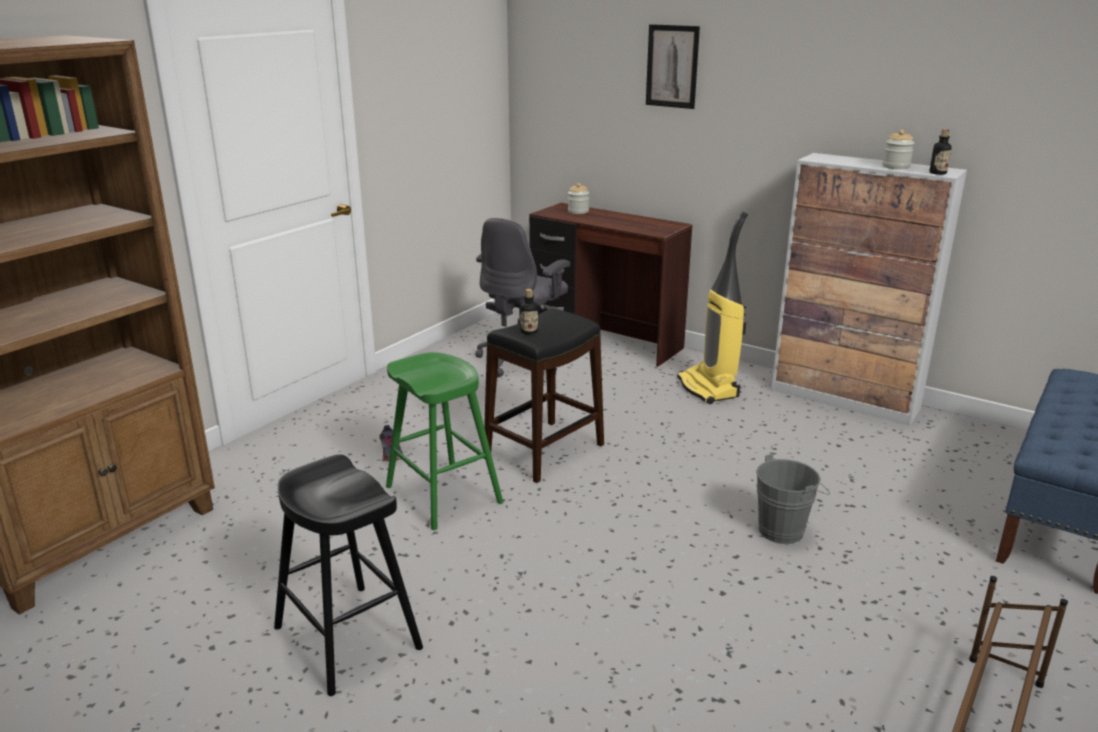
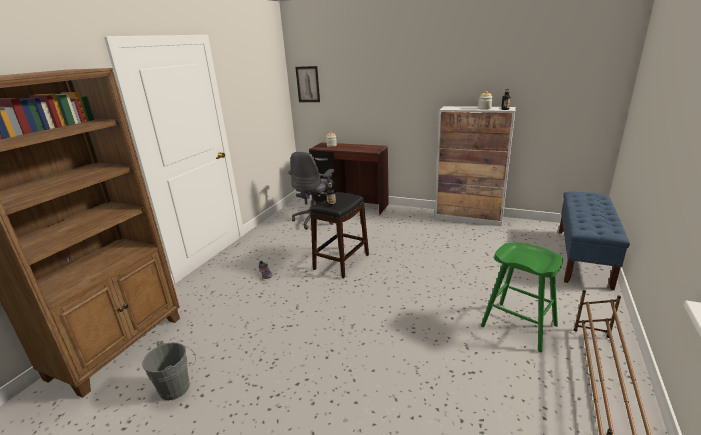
camera: 10 degrees left, 0 degrees up
(348, 638) = (275, 375): black stool -> none
(443, 494) = (299, 291): green stool -> green stool (518, 326)
(672, 66) = (371, 71): picture -> picture (308, 84)
(709, 388) = (407, 221): vacuum cleaner -> none
(785, 530) = (468, 282): grey bucket -> grey bucket (178, 387)

